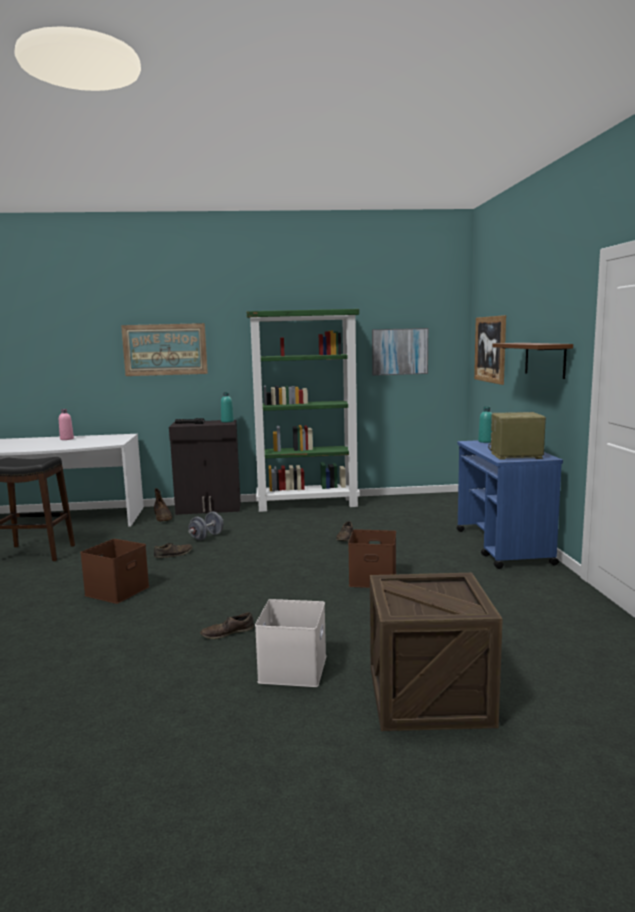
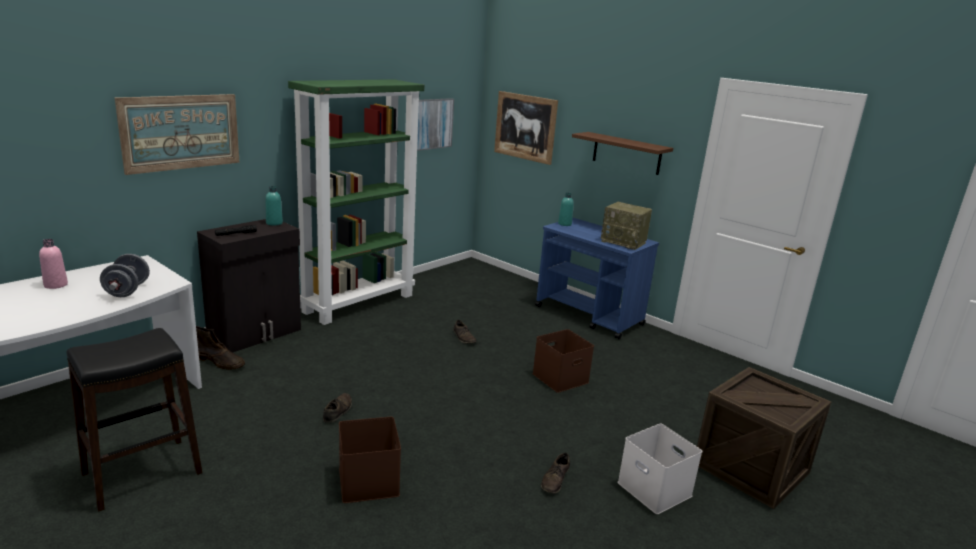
camera: 45 degrees left, 10 degrees up
(207, 537) = (330, 376): grey dumbbell -> grey dumbbell (127, 290)
(515, 456) = (624, 242): radio -> radio turned 105 degrees counterclockwise

